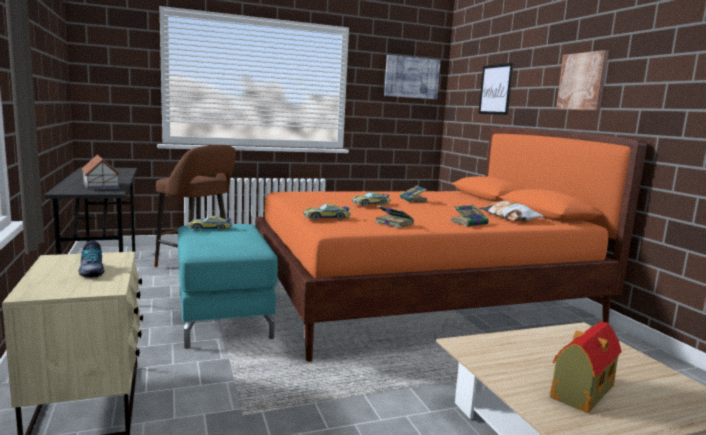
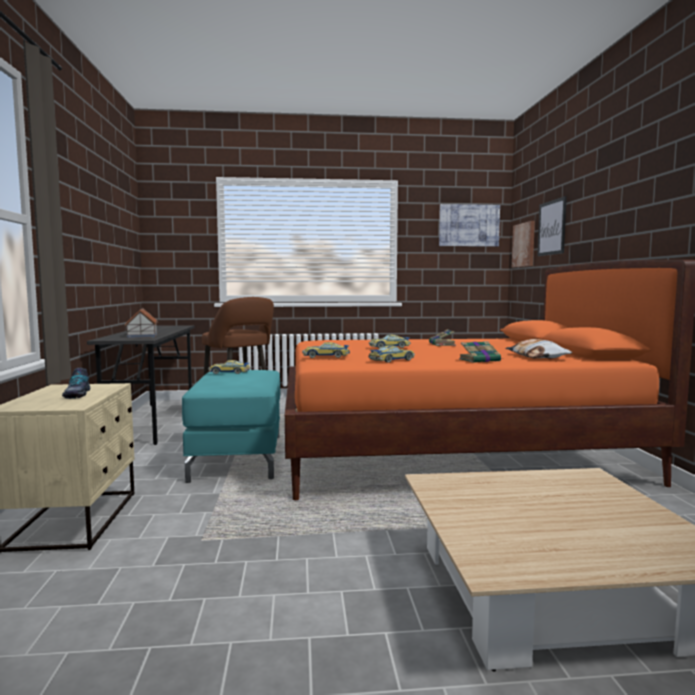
camera: 15 degrees right, 5 degrees down
(393, 223) = (391, 360): book -> toy car
(581, 392) = (536, 531): toy house -> none
(582, 81) = (631, 204): picture -> picture (524, 245)

